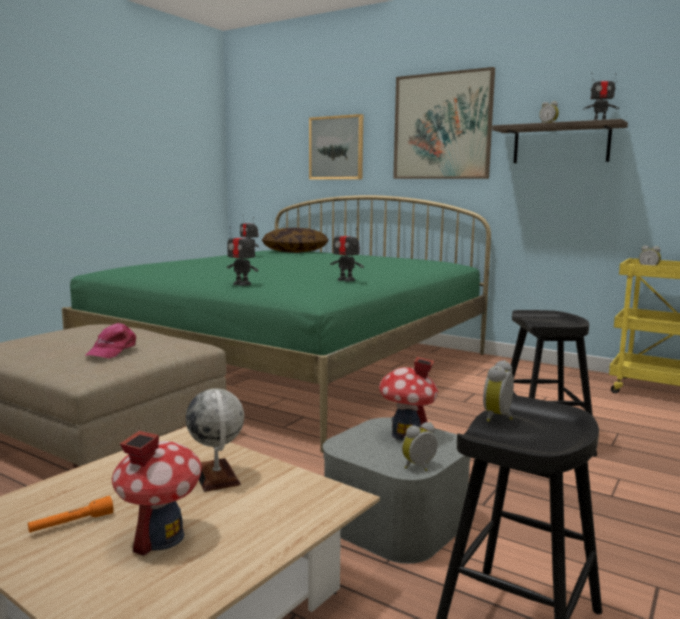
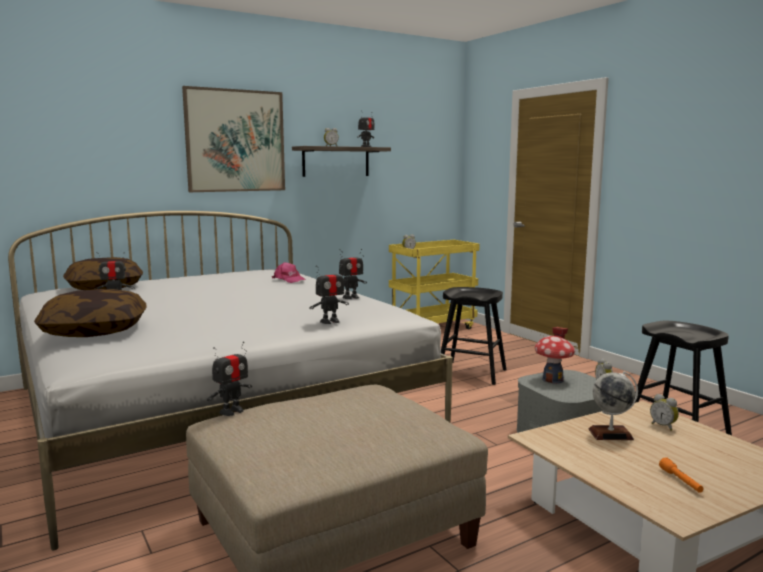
camera: 65 degrees left, 0 degrees up
(112, 351) = (389, 414): pink cap -> pink cap (289, 279)
(114, 323) = (231, 411): none -> toy robot
(160, 537) = (696, 456): toy house -> none
(169, 262) = (95, 330): none -> pillow
(293, 365) = (217, 410): green bed -> white bed
(336, 148) = (104, 157): picture -> none
(499, 417) = (677, 332): alarm clock -> alarm clock (663, 426)

